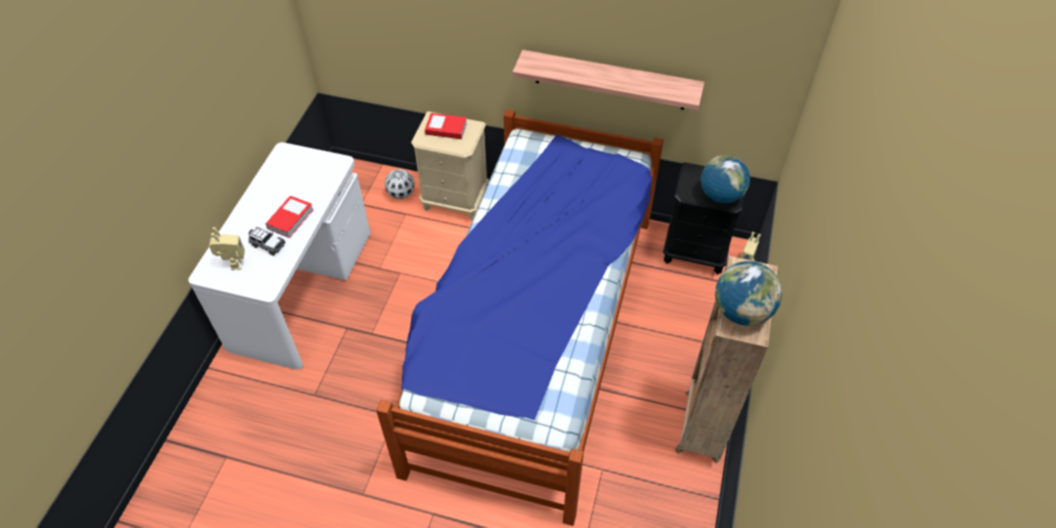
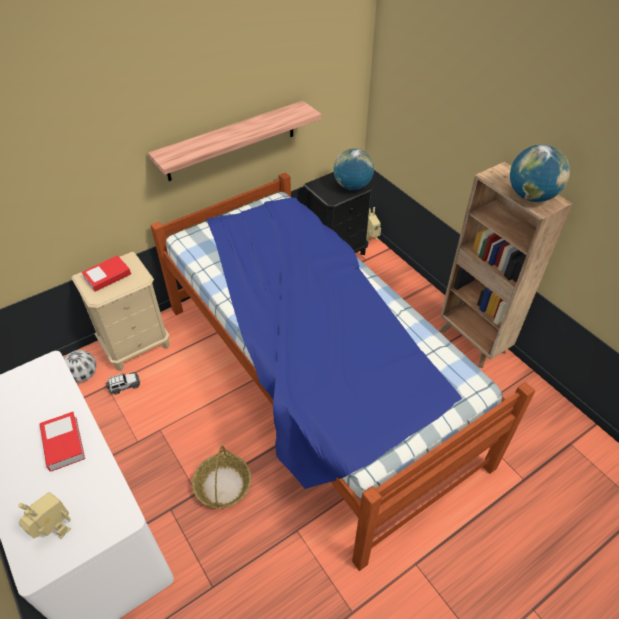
camera: 50 degrees left, 5 degrees down
(267, 245) = (70, 484): toy car -> toy car (124, 386)
(390, 344) = (222, 485): none -> basket

